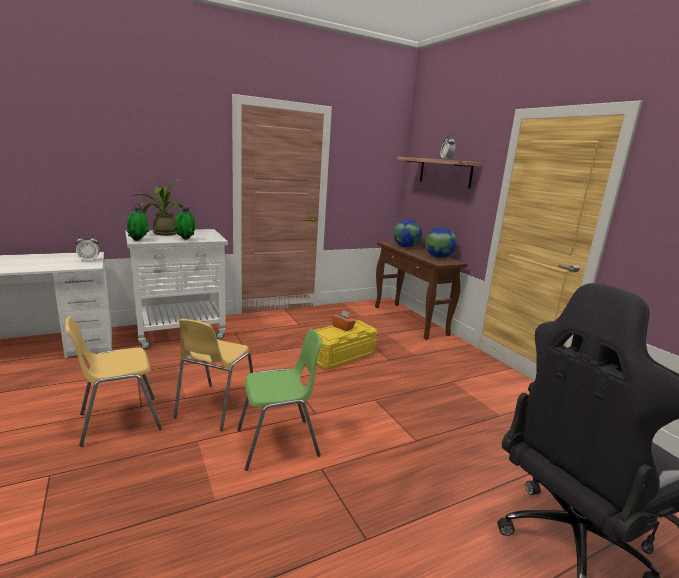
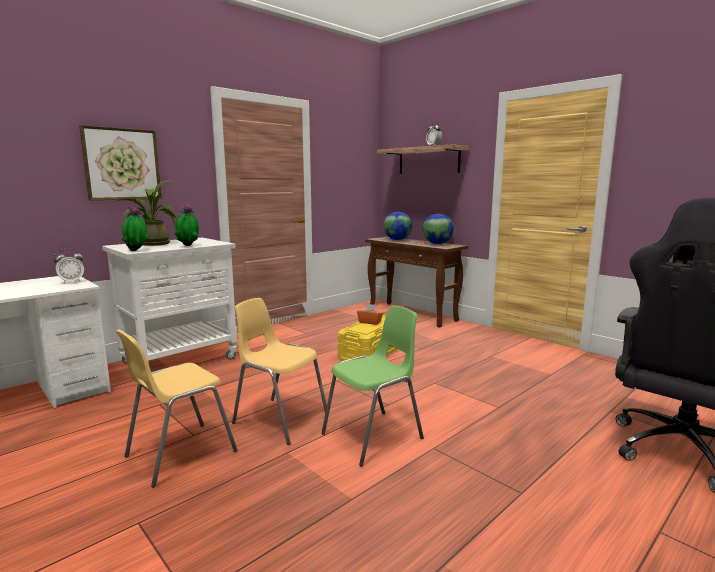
camera: 15 degrees left, 5 degrees down
(147, 162) = (122, 164): none -> picture
(215, 407) = (280, 419): yellow chair -> yellow chair turned 120 degrees clockwise

